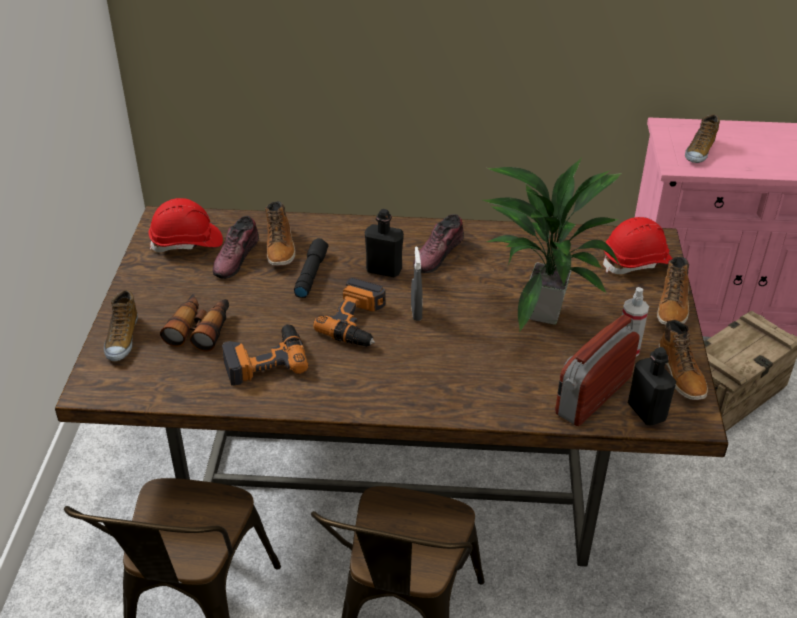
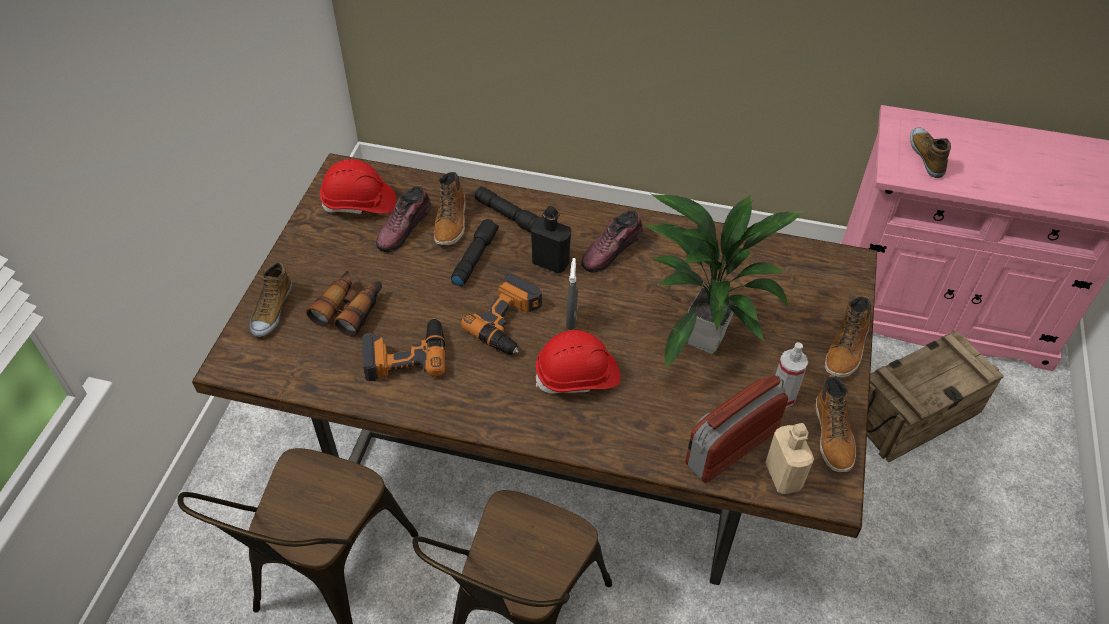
camera: 10 degrees right, 10 degrees up
(335, 237) = (510, 216): none -> black flashlight
(637, 262) = (822, 287): red hard hat -> red hard hat (578, 376)
(646, 412) = (783, 476): black bottle -> beige bottle
(699, 151) = (927, 156): shoe -> shoe turned 135 degrees clockwise

